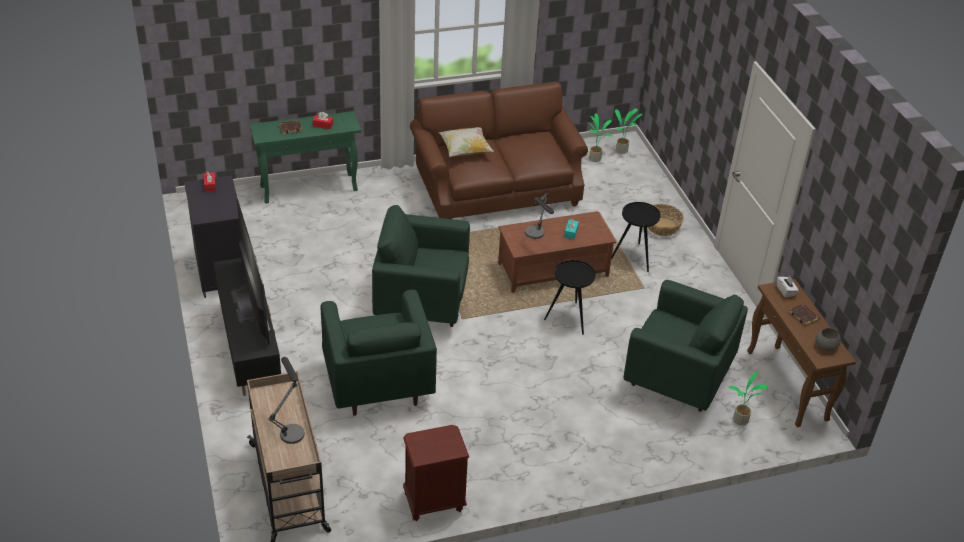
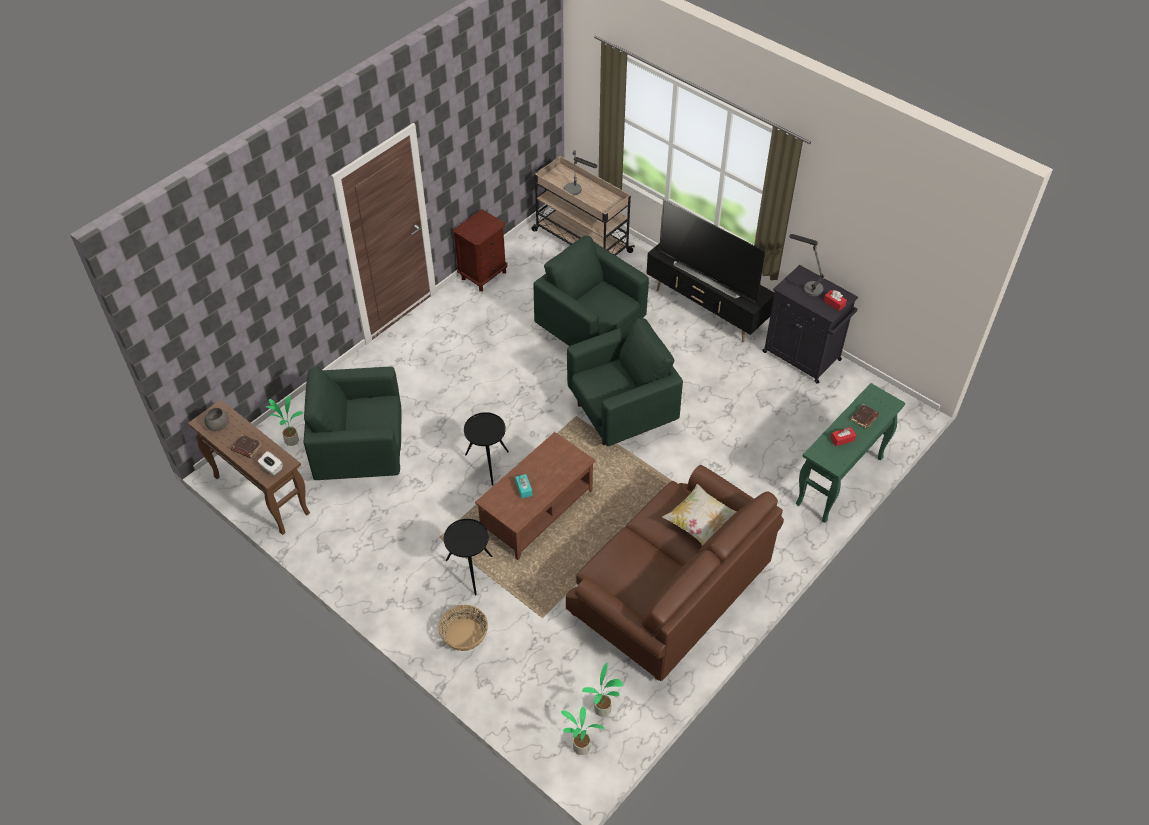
camera: 150 degrees right, 10 degrees up
(537, 236) = (551, 466): table lamp -> table lamp (807, 286)

